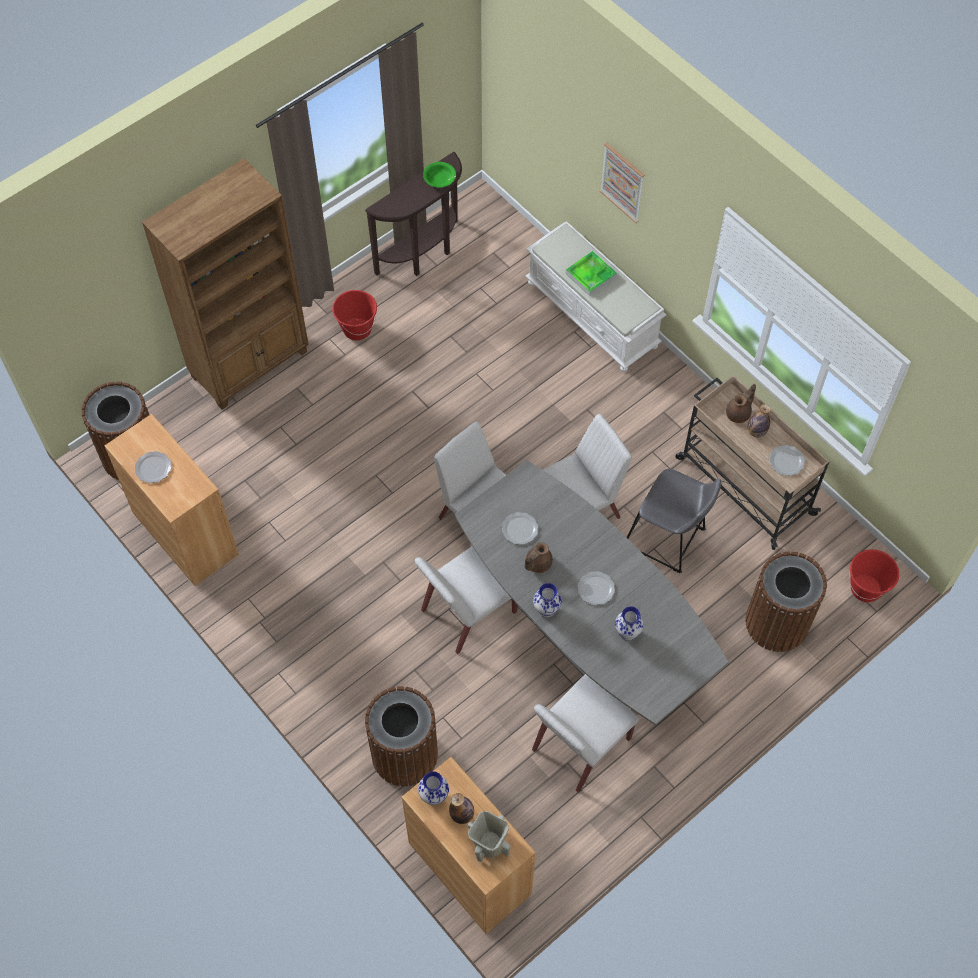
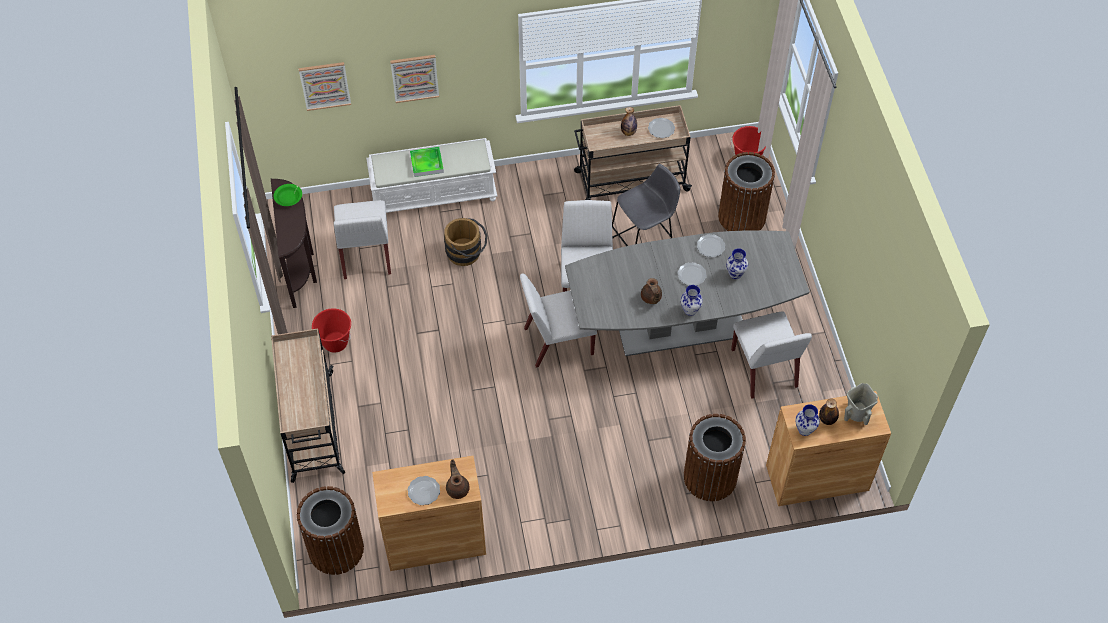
camera: 60 degrees left, 5 degrees down
(251, 364) = (312, 427): brown bookcase -> beige cart
(467, 612) = (623, 386): white chair -> white chair (366, 254)
(520, 529) = (618, 295): plate -> plate (711, 246)
(538, 382) = (467, 253): none -> brown bucket
(550, 113) = (325, 85): none -> picture
(739, 413) = (608, 134): brown teapot -> brown teapot (458, 488)

